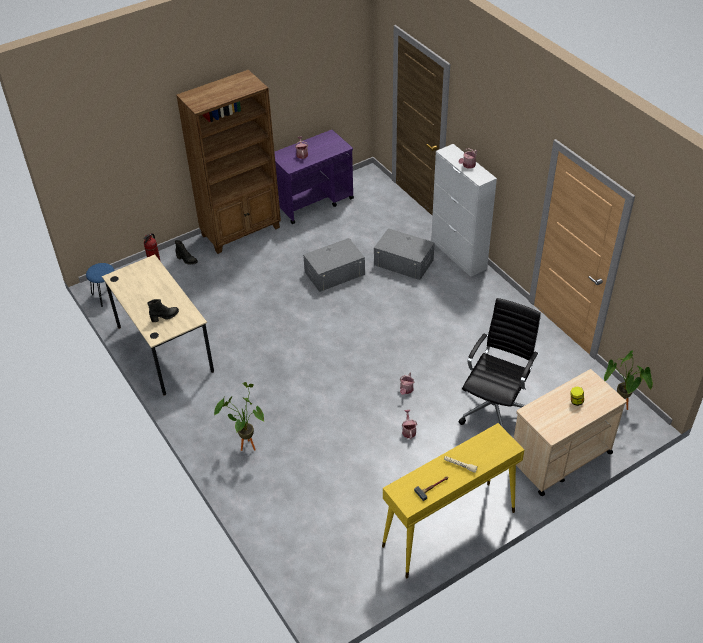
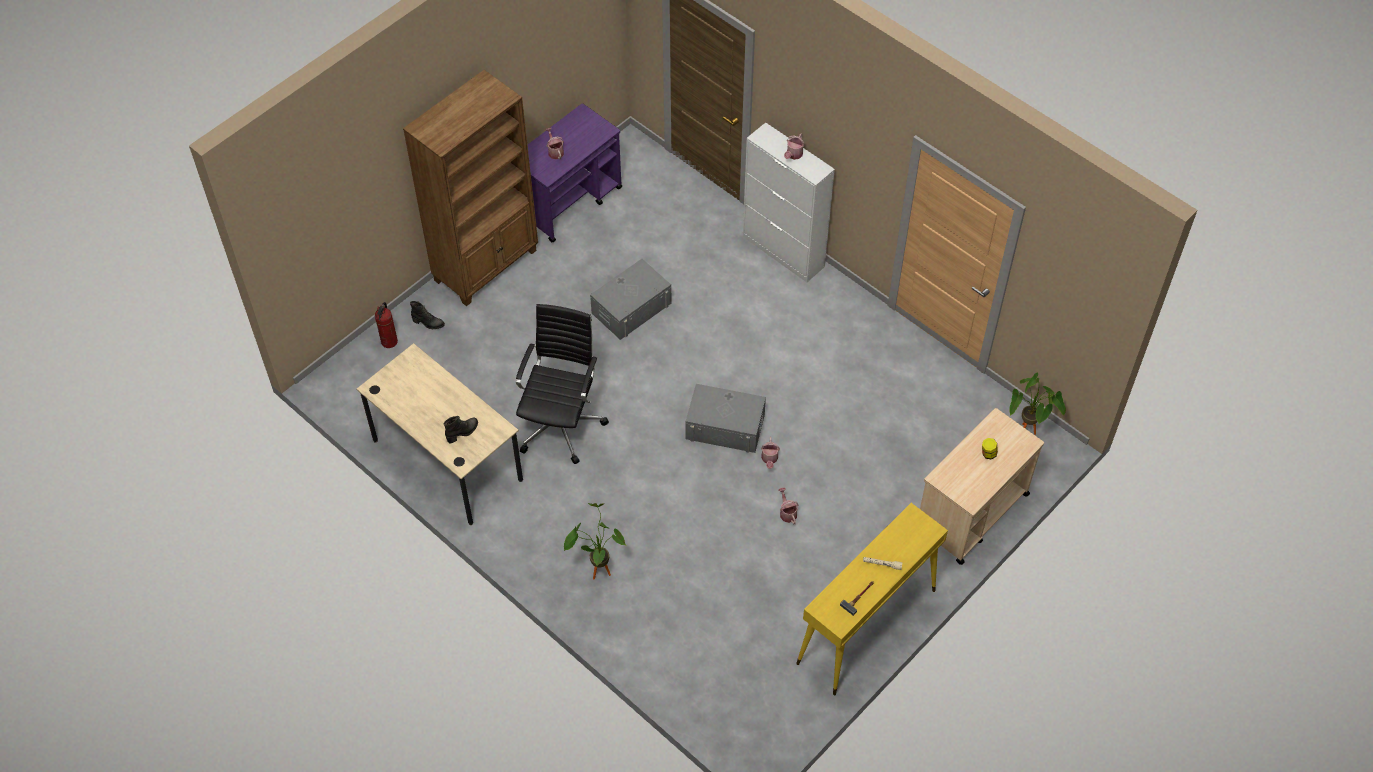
camera: 15 degrees left, 10 degrees up
(106, 295) = (339, 397): blue stool -> none
(403, 262) = (716, 276): grey storage box -> grey storage box (725, 427)
(495, 407) = (881, 461): black office chair -> black office chair (561, 423)

